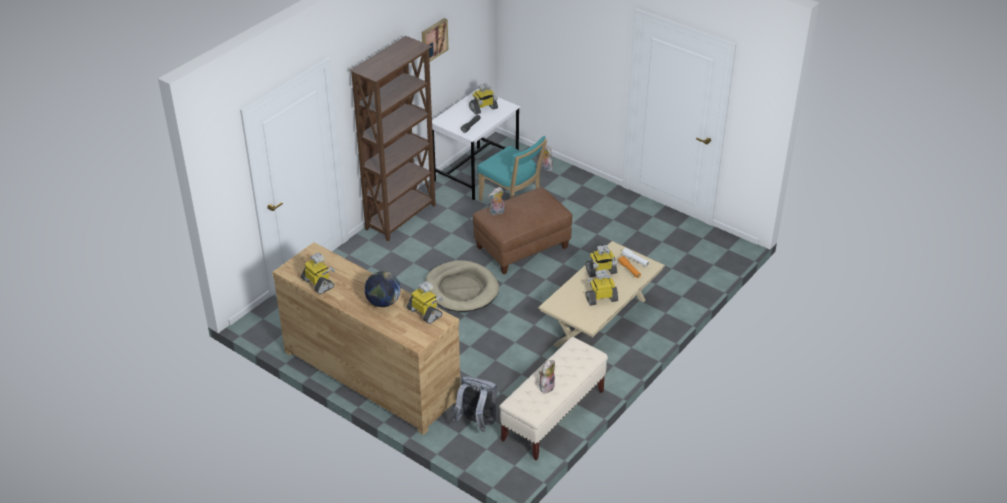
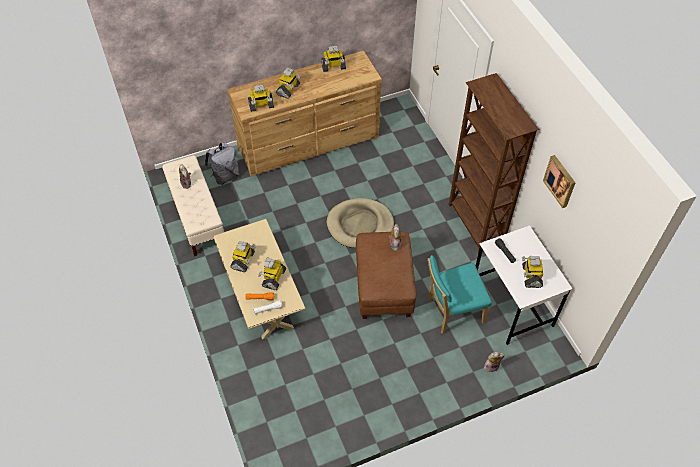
camera: 120 degrees right, 15 degrees up
(383, 302) = (288, 90): globe -> toy robot

